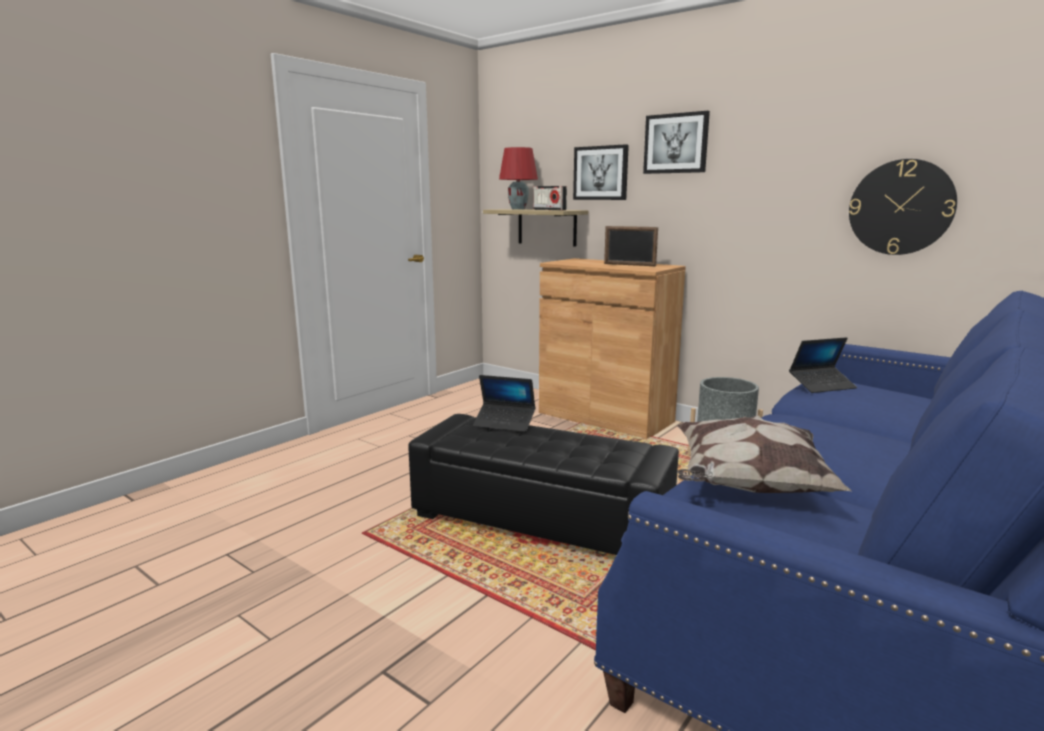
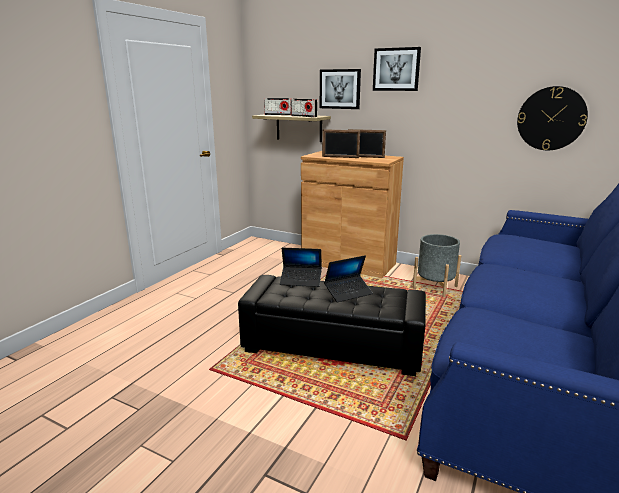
camera: 10 degrees left, 5 degrees up
(518, 209) = (278, 114): red table lamp -> radio
(593, 264) = (340, 157): none -> picture frame
(747, 486) = (499, 324): pillow -> none
(822, 385) = (506, 240): laptop -> laptop (348, 293)

